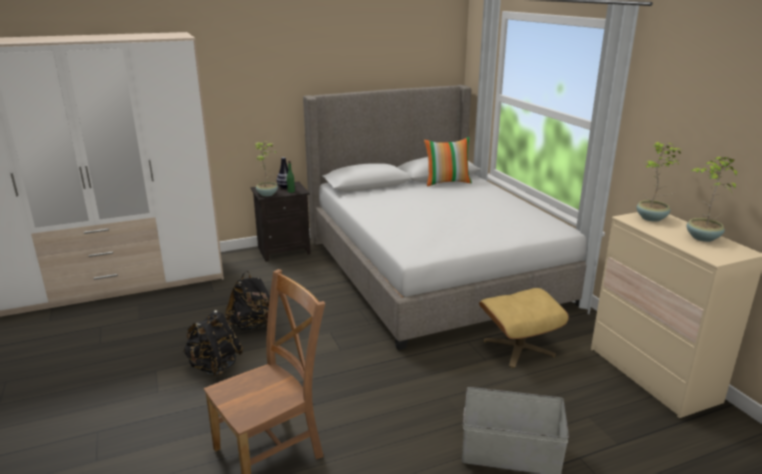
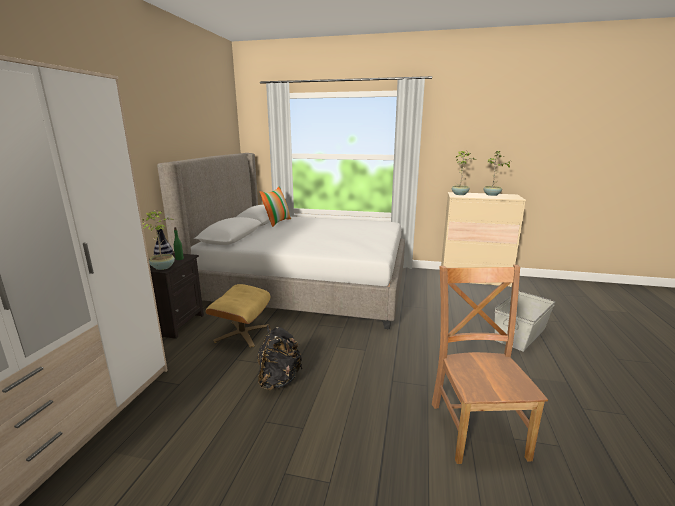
camera: 55 degrees left, 5 degrees down
(214, 366) = (322, 424): black backpack -> none
(518, 347) = (422, 295): beige ottoman -> beige ottoman (242, 333)

